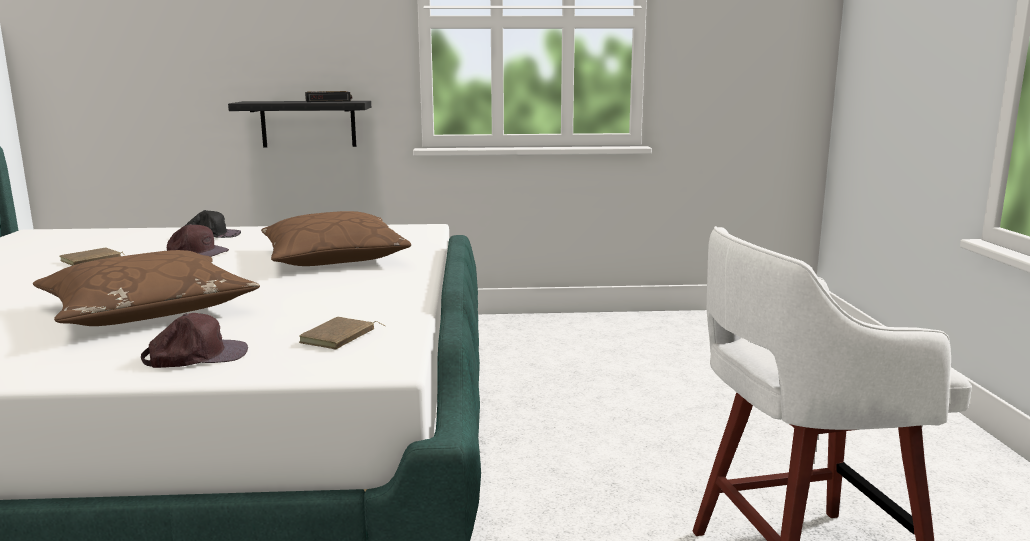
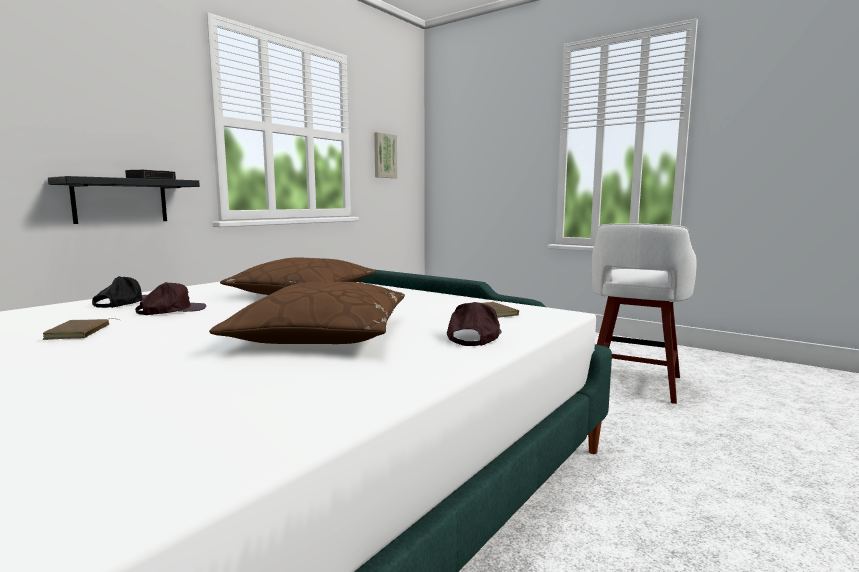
camera: 50 degrees left, 5 degrees down
(728, 44) = (384, 156): none -> picture

